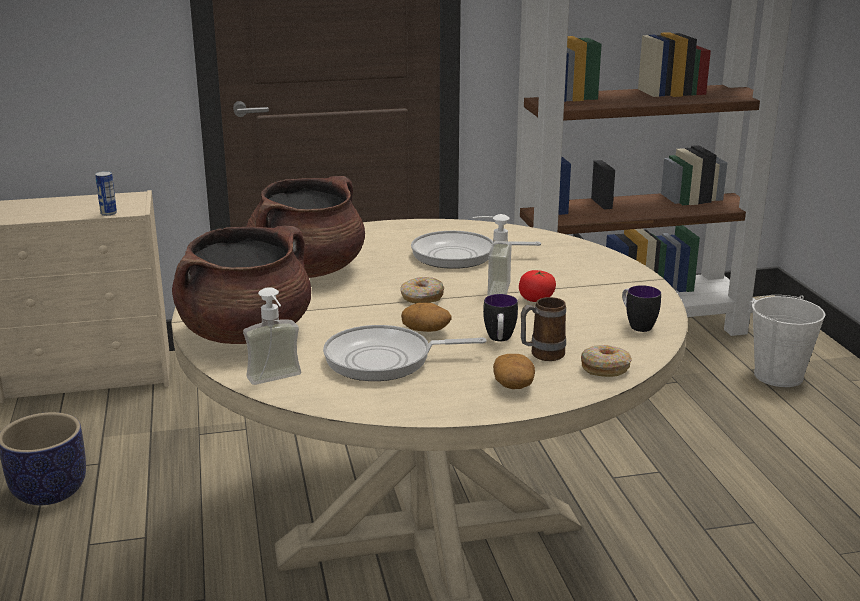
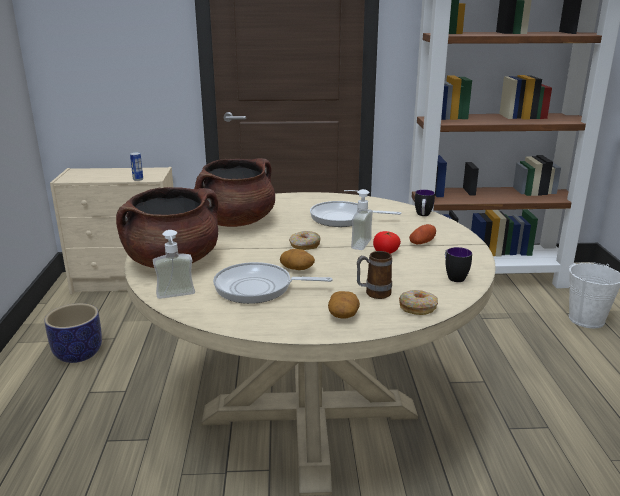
camera: 10 degrees right, 0 degrees up
(499, 340) = (347, 280): mug -> mug (423, 215)
(580, 283) = (422, 242): none -> potato

